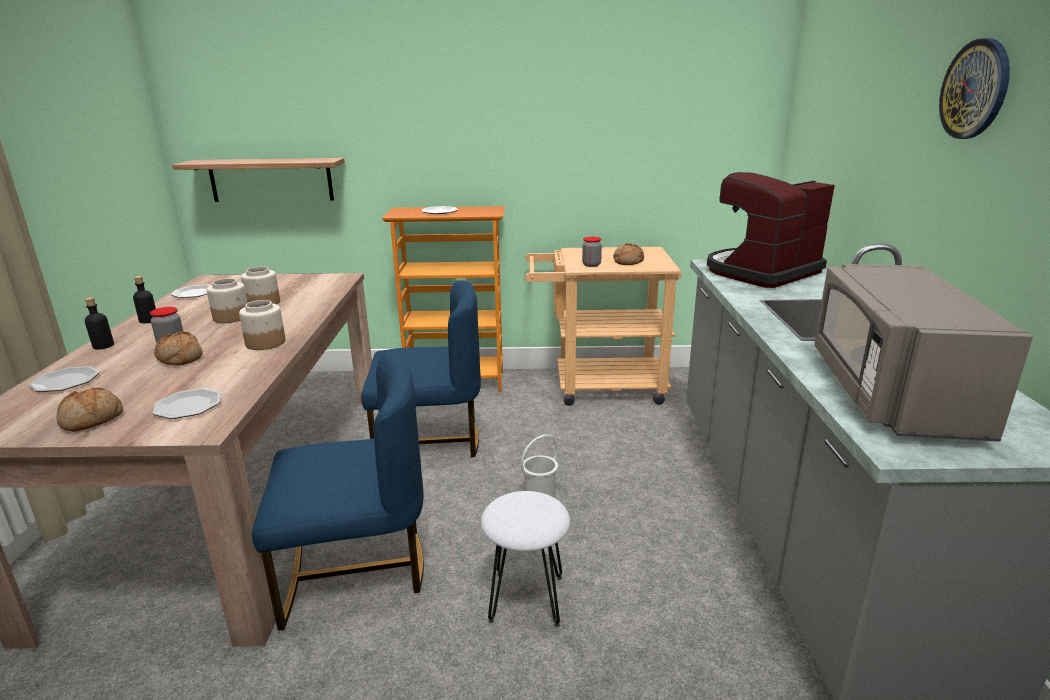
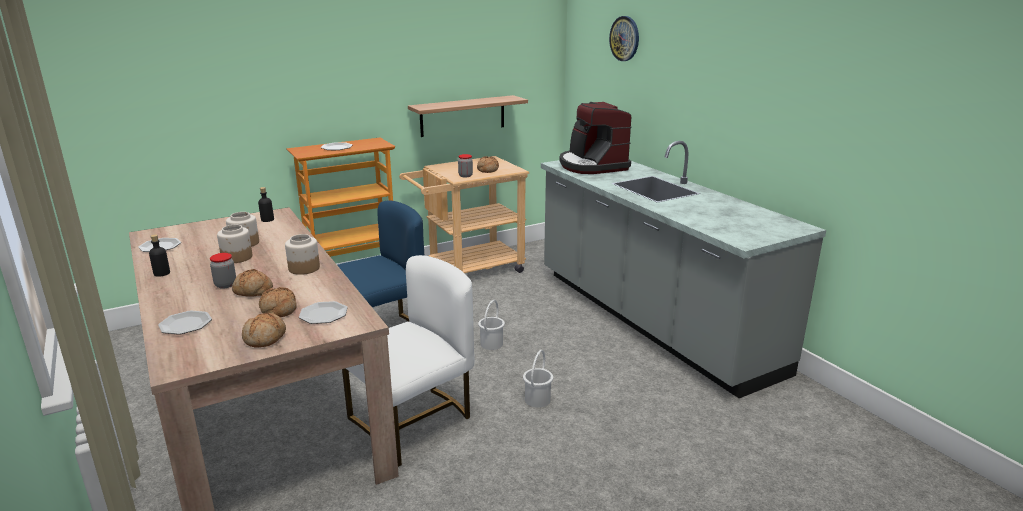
camera: 30 degrees left, 0 degrees up
(103, 346) = (161, 297): black bottle -> black bottle (267, 220)
(161, 387) = (278, 310): none -> bread
(271, 180) = (166, 134): shelf -> shelf (463, 116)
(355, 572) = (414, 421): blue chair -> white chair
(526, 599) = (538, 400): white stool -> white bucket
(761, 272) = (592, 165): coffee machine -> coffee machine turned 45 degrees counterclockwise
(890, 392) = (720, 219): grey microwave -> none
(975, 89) = (714, 54): wall clock -> wall clock (625, 38)

